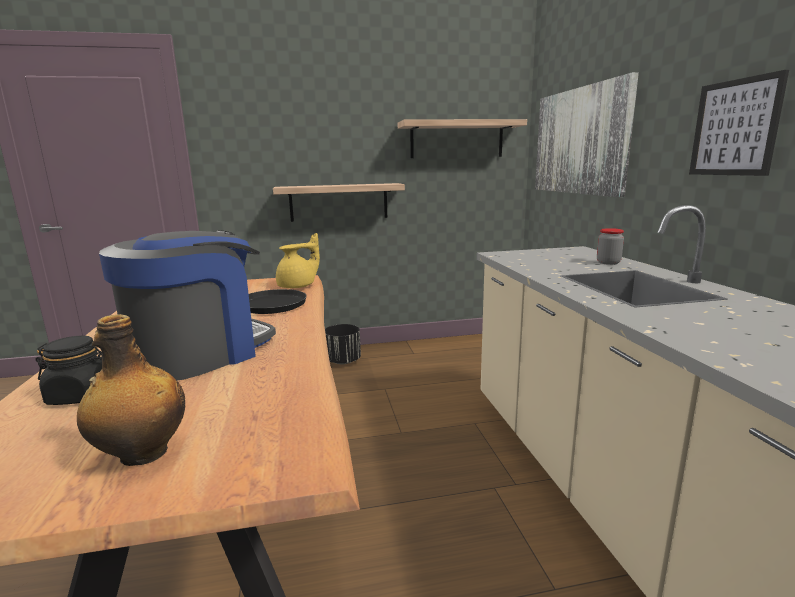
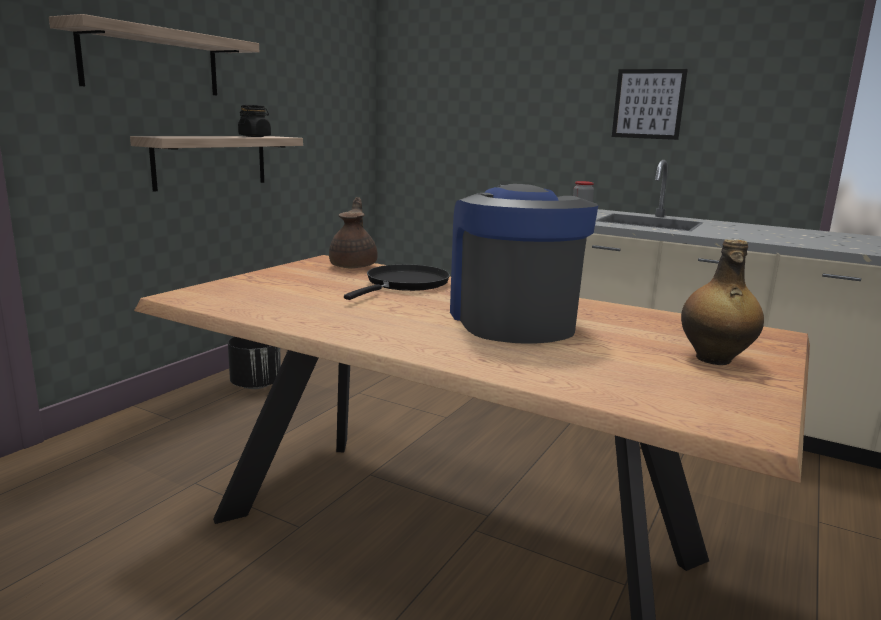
camera: 50 degrees left, 0 degrees up
(81, 395) = (557, 361): black jar -> black jar (255, 136)
(298, 286) = (354, 266): yellow teapot -> brown teapot
(457, 140) = (324, 85): shelf -> shelf (152, 62)
(580, 141) = (471, 100): picture -> none

